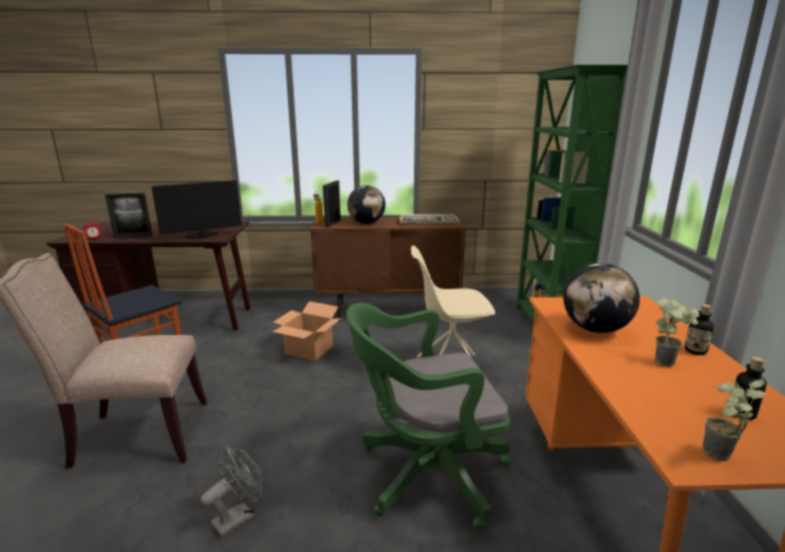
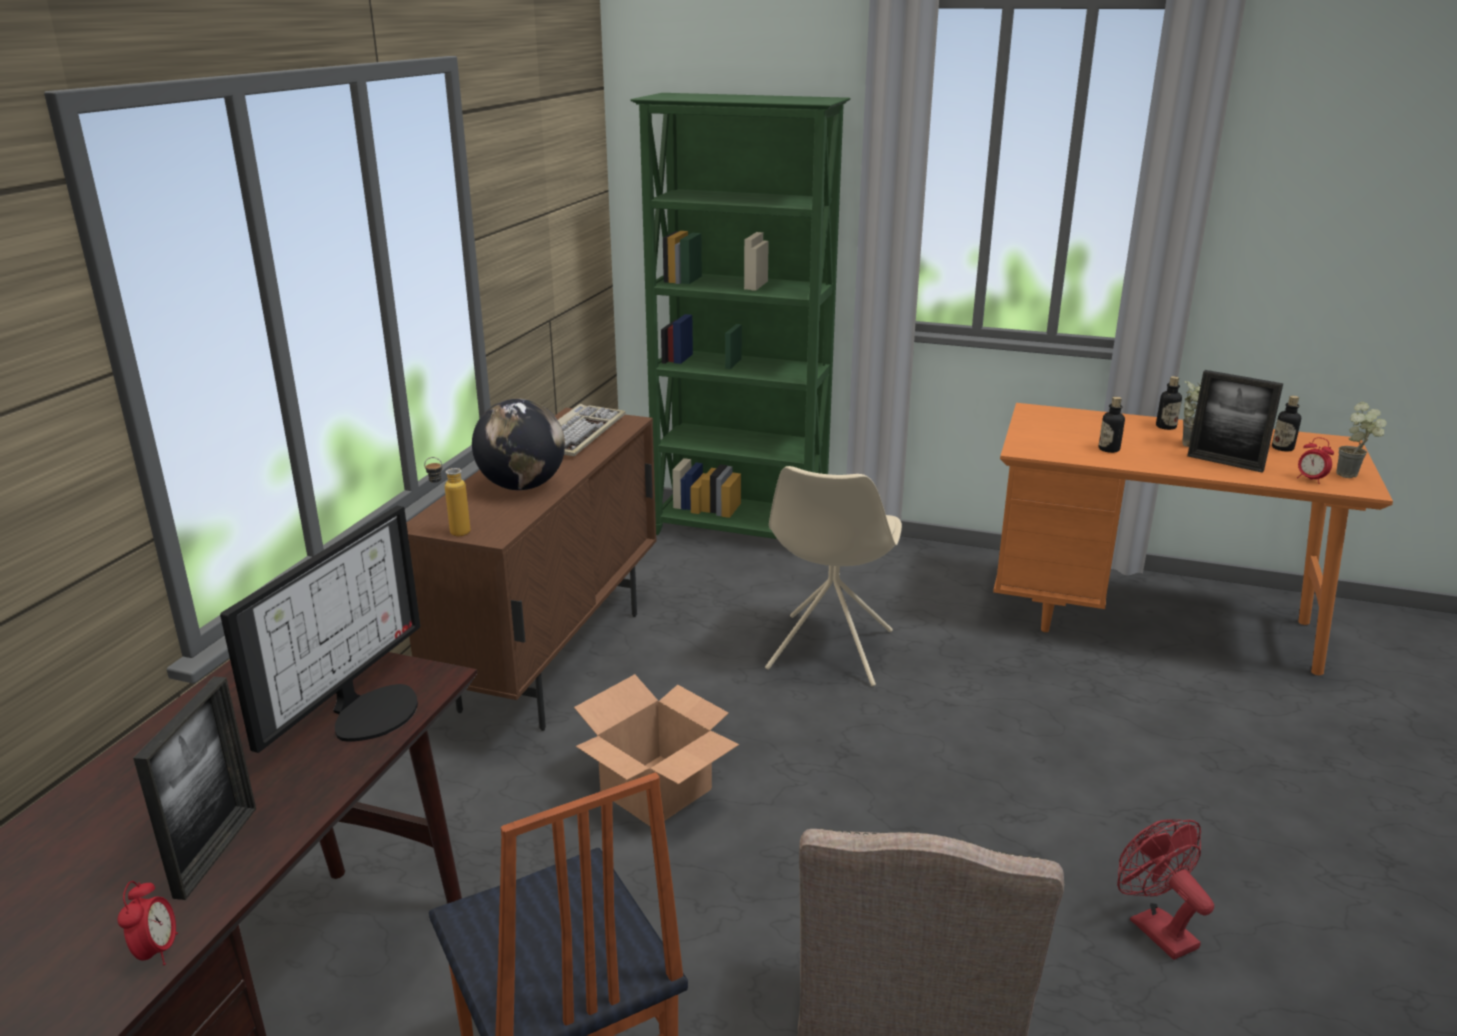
camera: 70 degrees left, 5 degrees up
(201, 236) = (368, 710): monitor -> monitor turned 150 degrees counterclockwise
(239, 516) = (1154, 928): grey fan -> red fan
(333, 223) = (482, 519): picture frame -> picture frame (1225, 463)
(425, 473) = (1078, 734): green office chair -> none
(595, 329) = (1109, 449): globe -> bottle
(662, 426) = (1310, 479): none -> alarm clock

